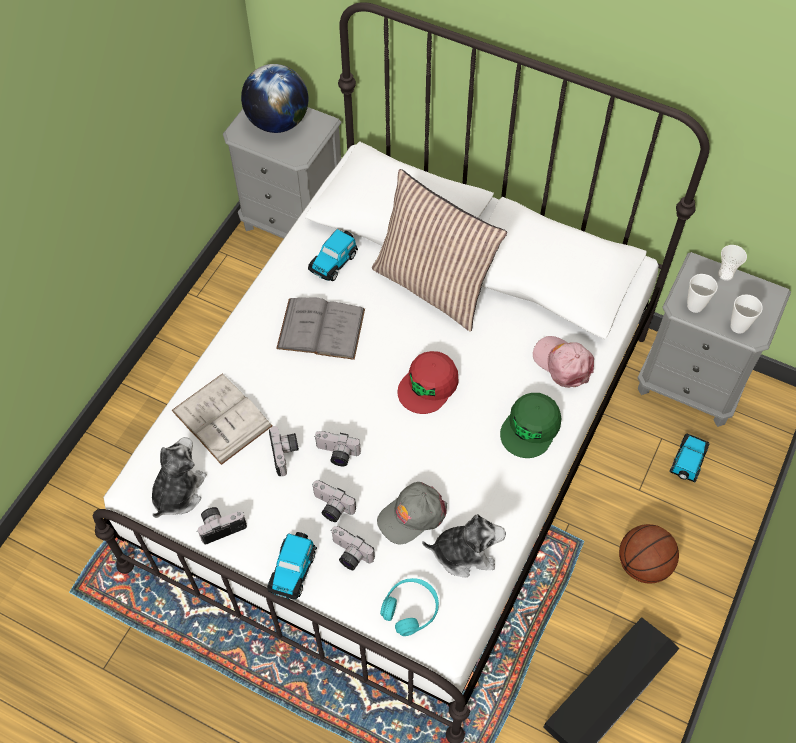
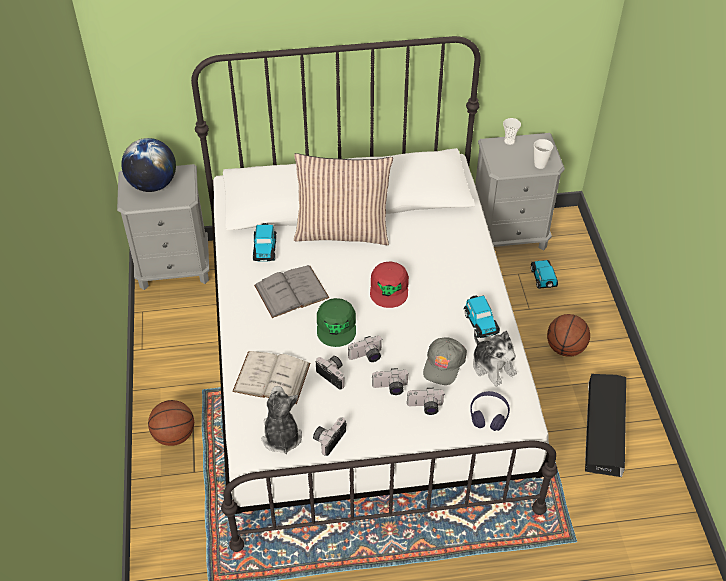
camera: 35 degrees left, 10 degrees down
(157, 409) = (174, 435): none -> basketball
(293, 569) = (398, 435): toy car -> toy car (480, 322)
(410, 609) = (488, 415): turquoise headphones -> purple headphones
(464, 553) = (492, 366): plush toy -> plush toy turned 90 degrees clockwise
(531, 428) = (471, 278): green cap -> green cap (336, 325)
(563, 363) = (458, 234): pink cap -> none
(695, 306) = (507, 166): cup -> none

